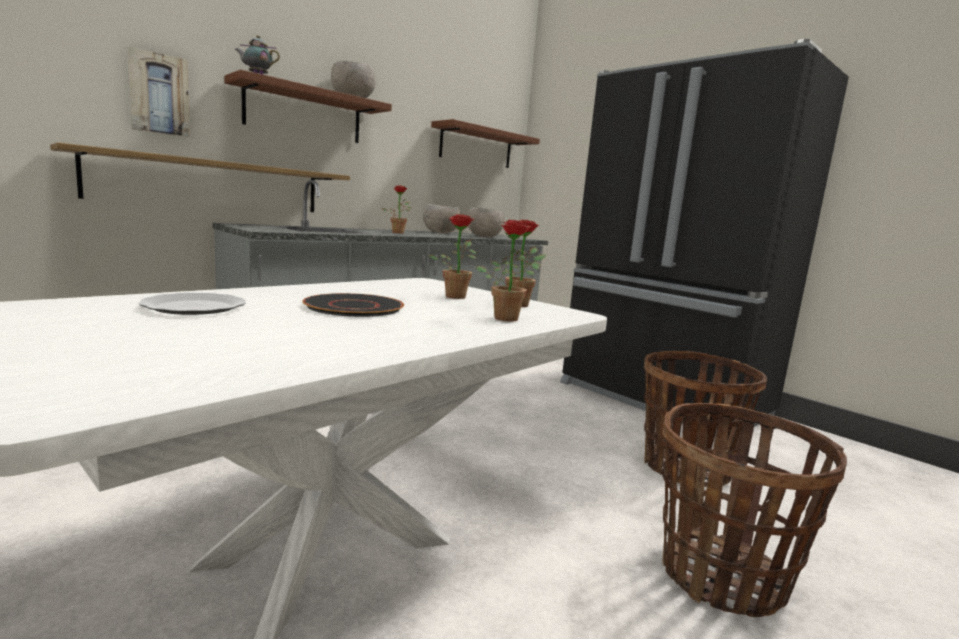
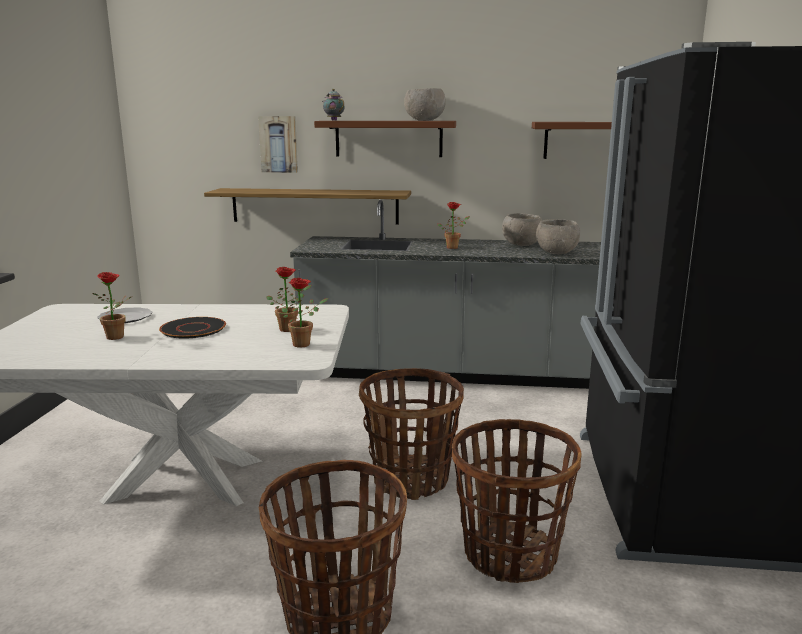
camera: 50 degrees right, 5 degrees up
(509, 318) = (246, 354): potted plant -> potted plant (119, 337)
(532, 448) = (411, 479): none -> basket

